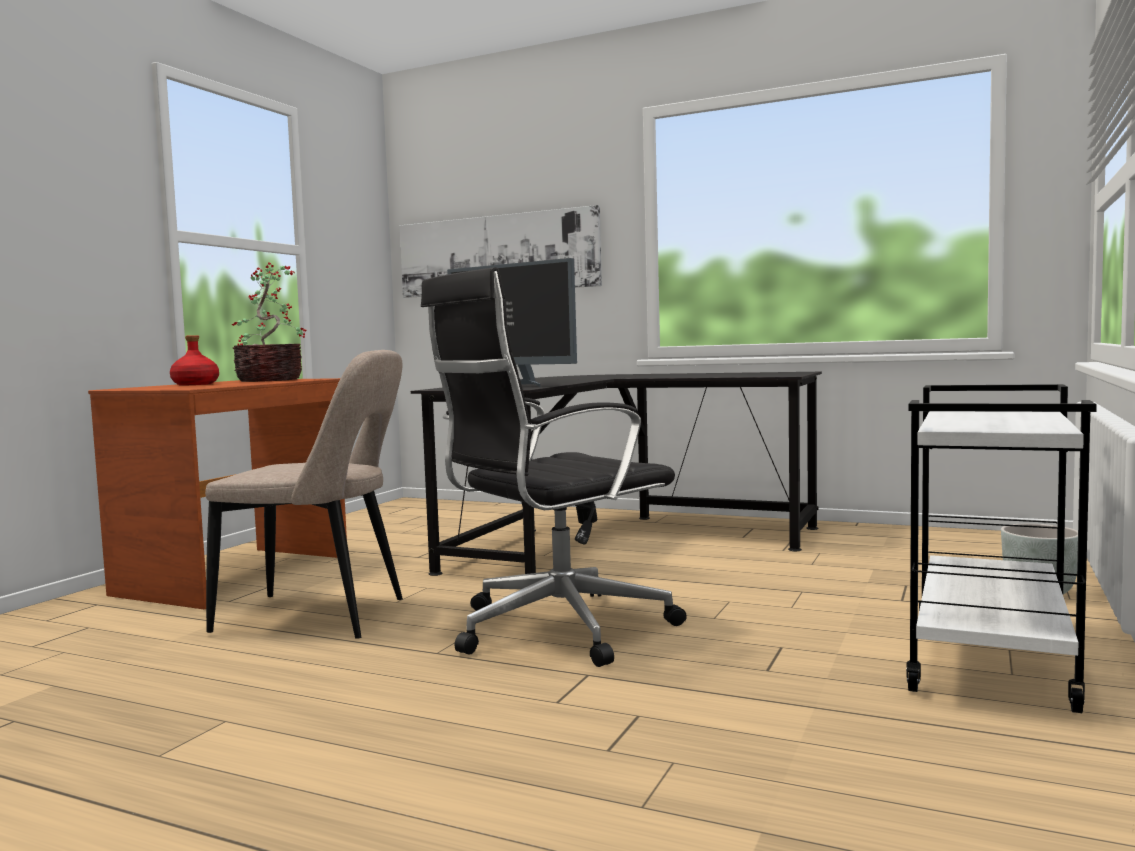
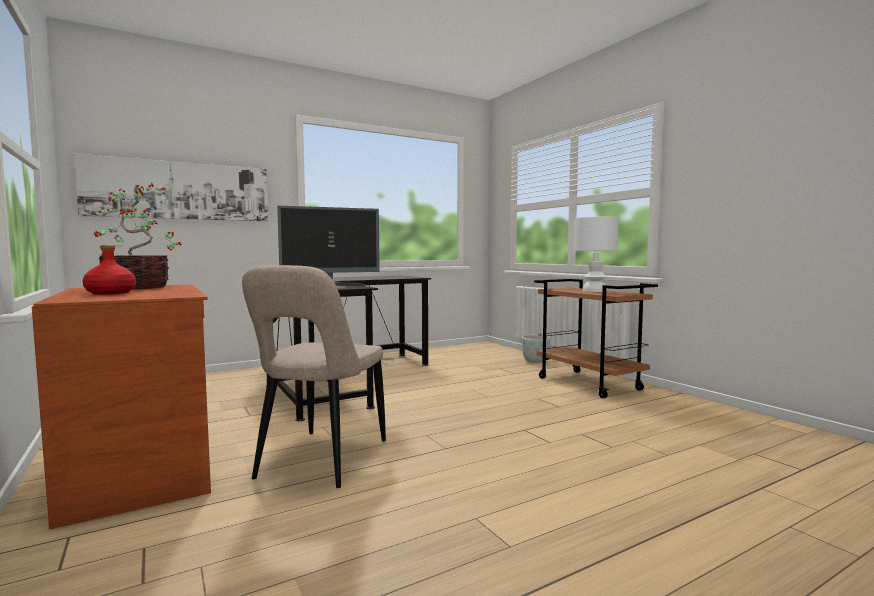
camera: 55 degrees left, 0 degrees up
(319, 617) = (320, 461): beige chair -> beige chair turned 150 degrees clockwise
(555, 629) = (454, 420): black office chair -> none
(992, 662) = (590, 384): white cart -> brown cart
(1009, 417) = (594, 291): none -> white table lamp

